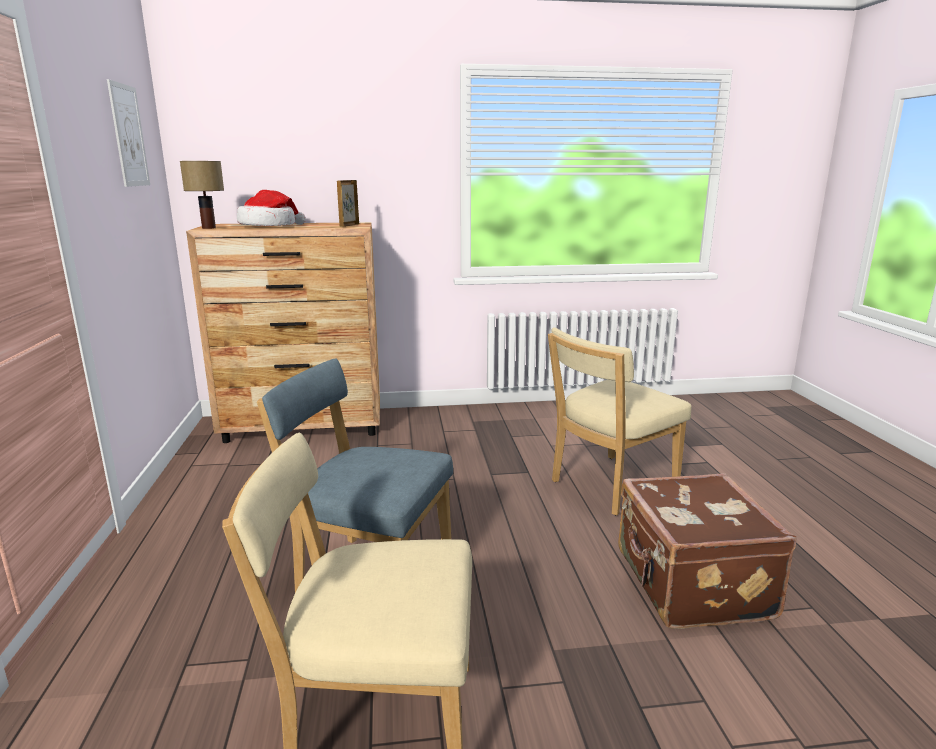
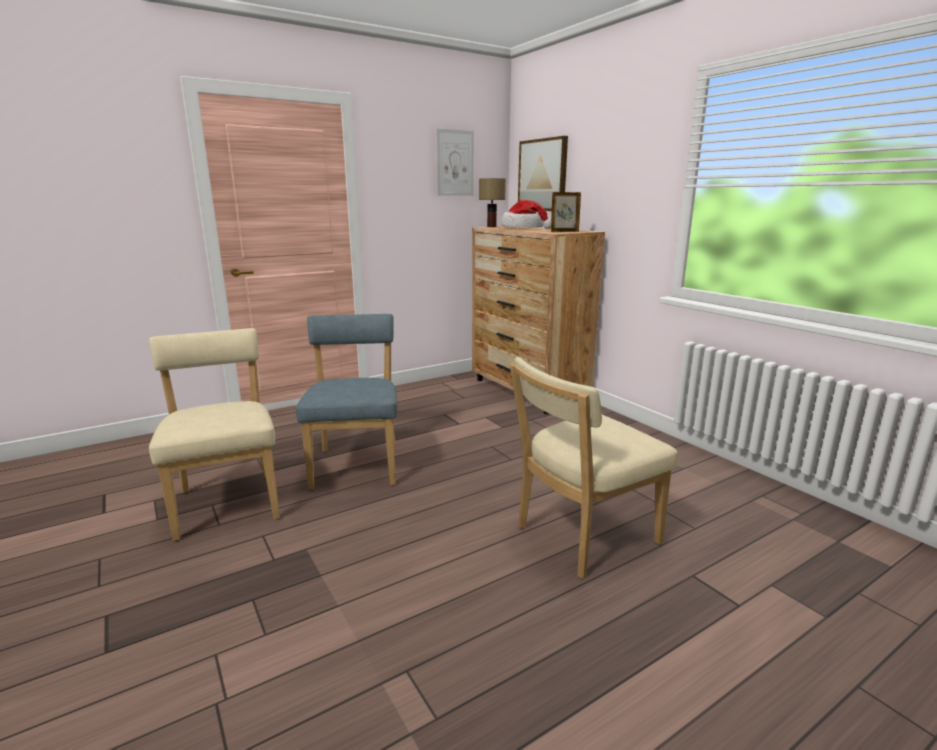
camera: 65 degrees right, 0 degrees up
(245, 157) = (543, 175): none -> picture
(609, 486) = (581, 536): beige chair -> beige chair turned 60 degrees counterclockwise
(690, 585) = (428, 612): brown suitcase -> none

